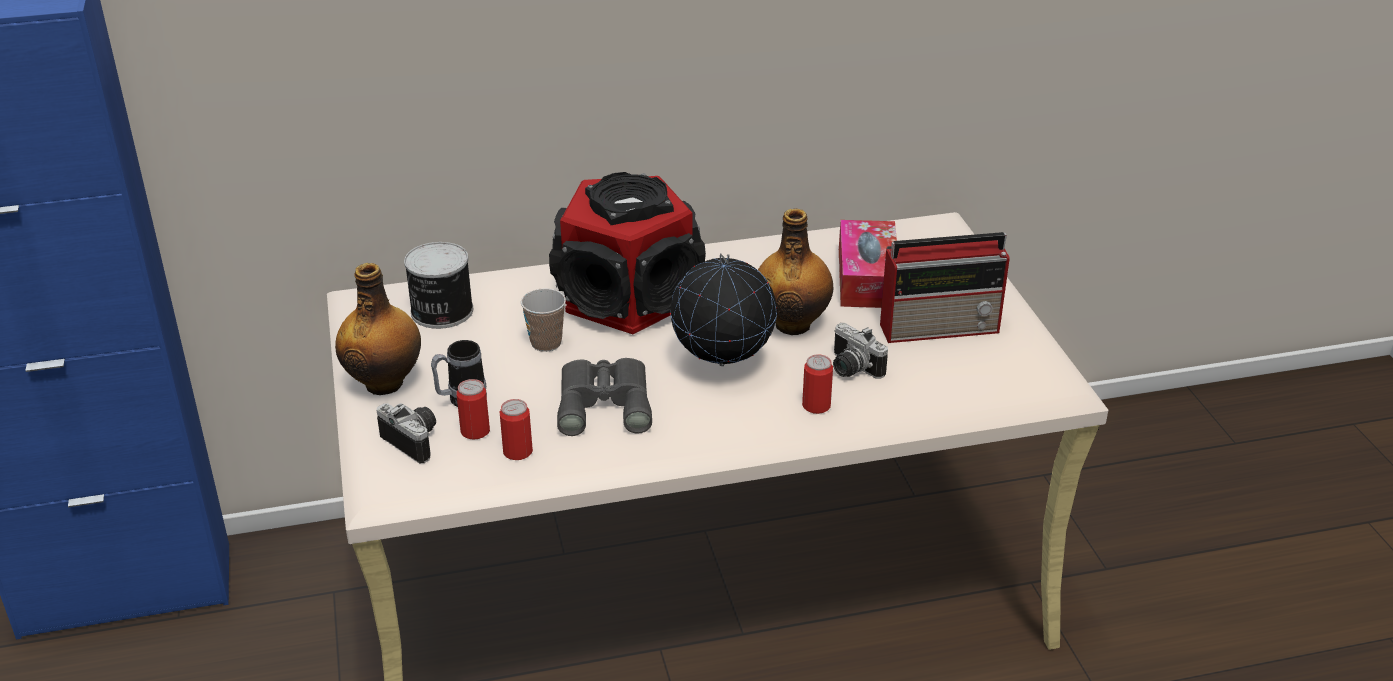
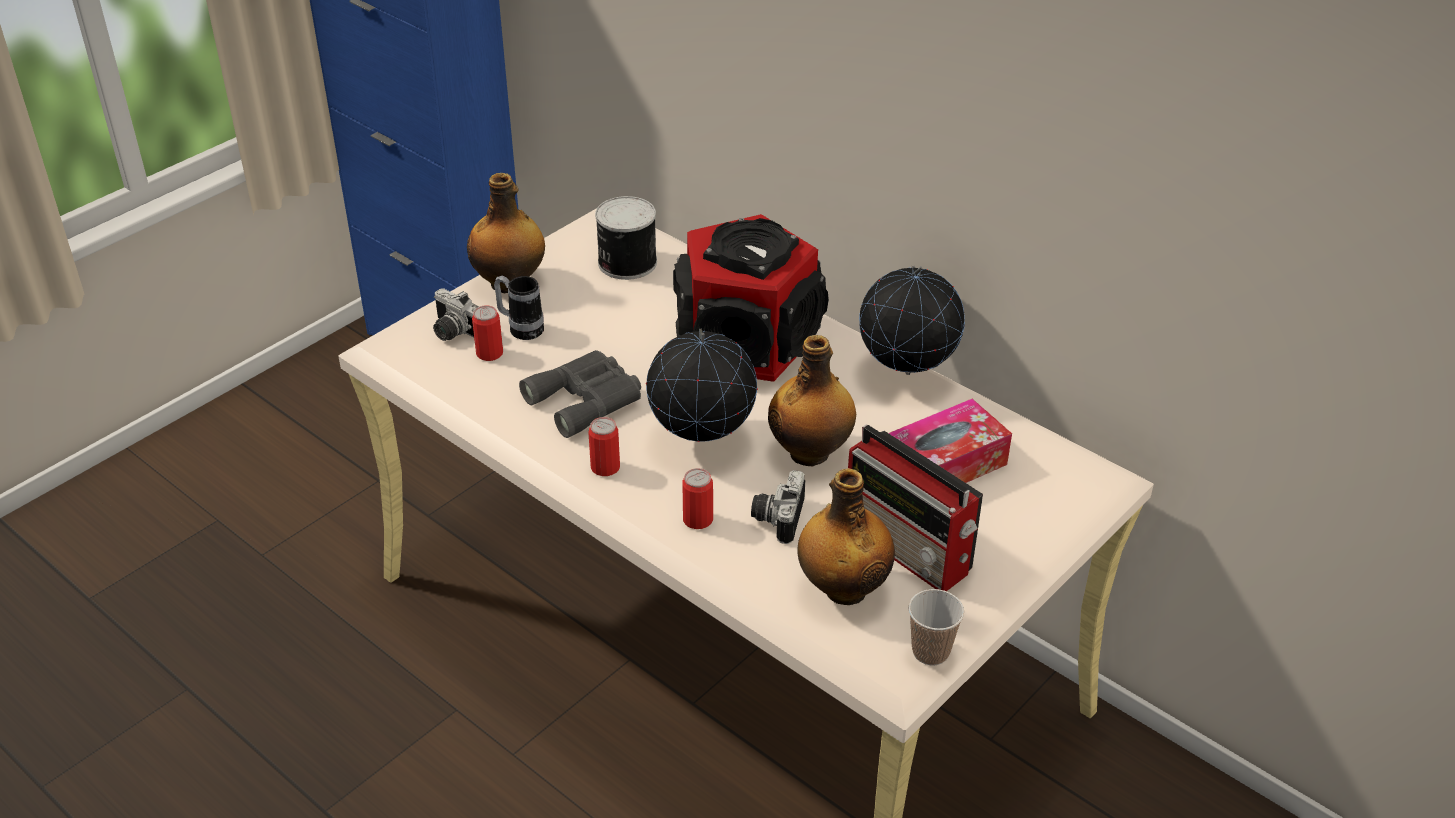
camera: 55 degrees right, 5 degrees up
(416, 440) = (453, 332): camera -> camera turned 120 degrees clockwise
(518, 451) = (483, 386): can -> can (605, 467)
(546, 343) = (637, 332): cup -> cup (930, 652)
(747, 247) = (906, 373): none -> globe
(956, 371) = (843, 588): none -> bottle

